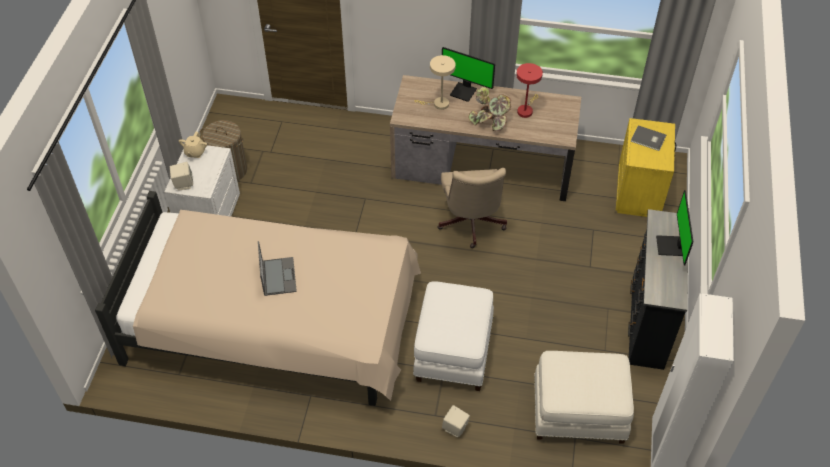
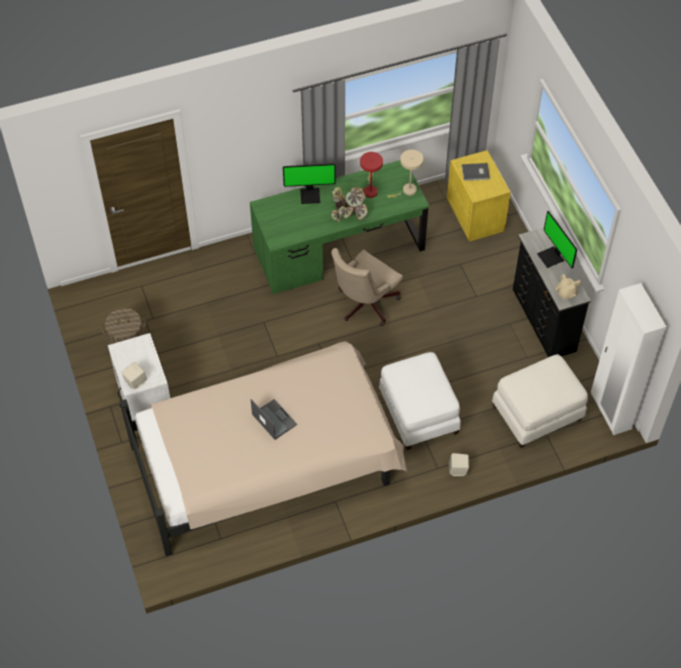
camera: 30 degrees left, 5 degrees up
(195, 152) = (123, 350): beige teapot -> beige teapot (566, 293)
(438, 104) = (297, 216): beige table lamp -> beige table lamp (407, 191)
(471, 225) = (364, 305): beige office chair -> beige office chair turned 75 degrees clockwise
(482, 165) = (339, 249): brown desk -> green desk

